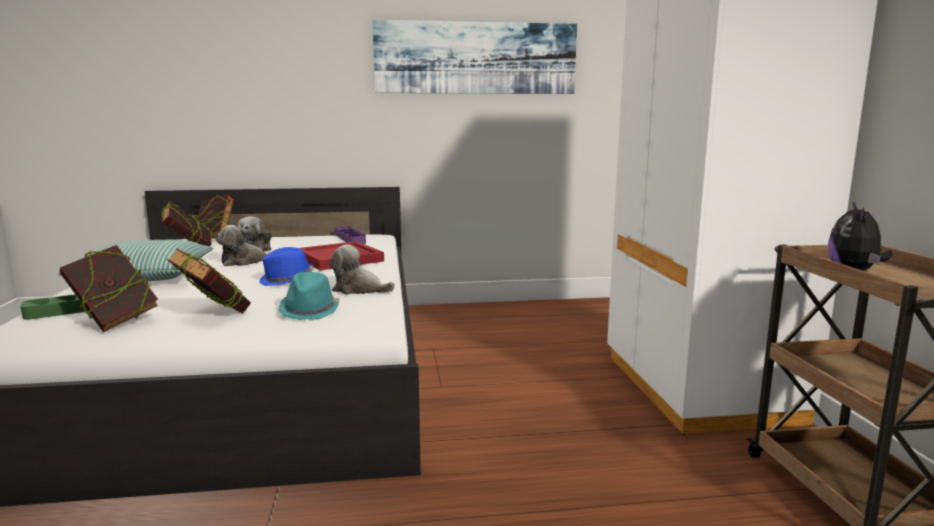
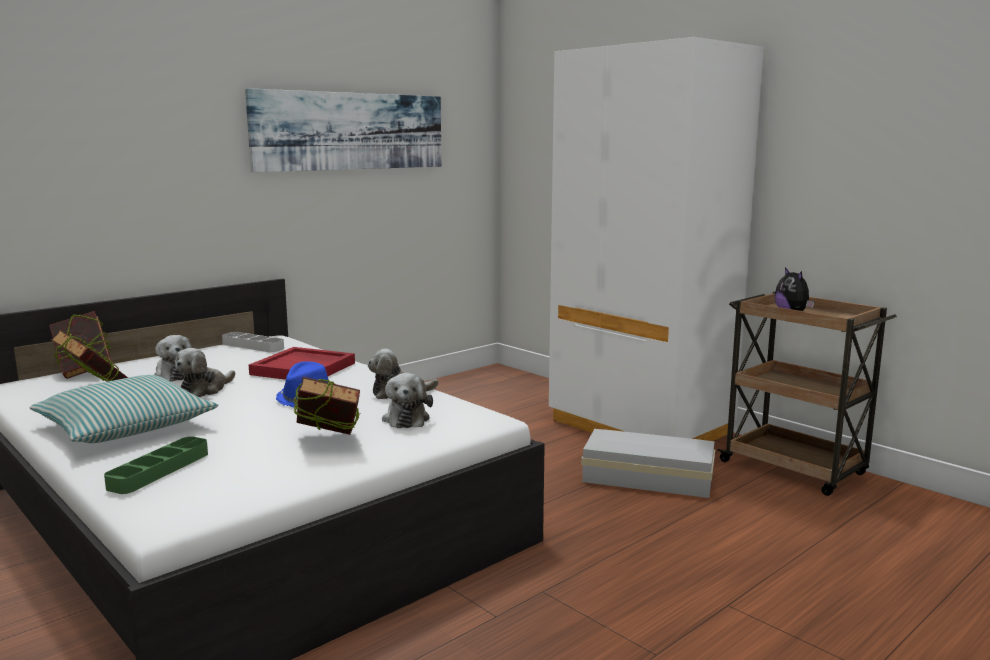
camera: 35 degrees left, 0 degrees up
(115, 322) = (243, 471): book -> none
(310, 311) = (406, 418): turquoise hat -> plush toy
(350, 239) = (253, 346): purple tray -> grey tray
(626, 444) = (646, 477): none -> white storage box

